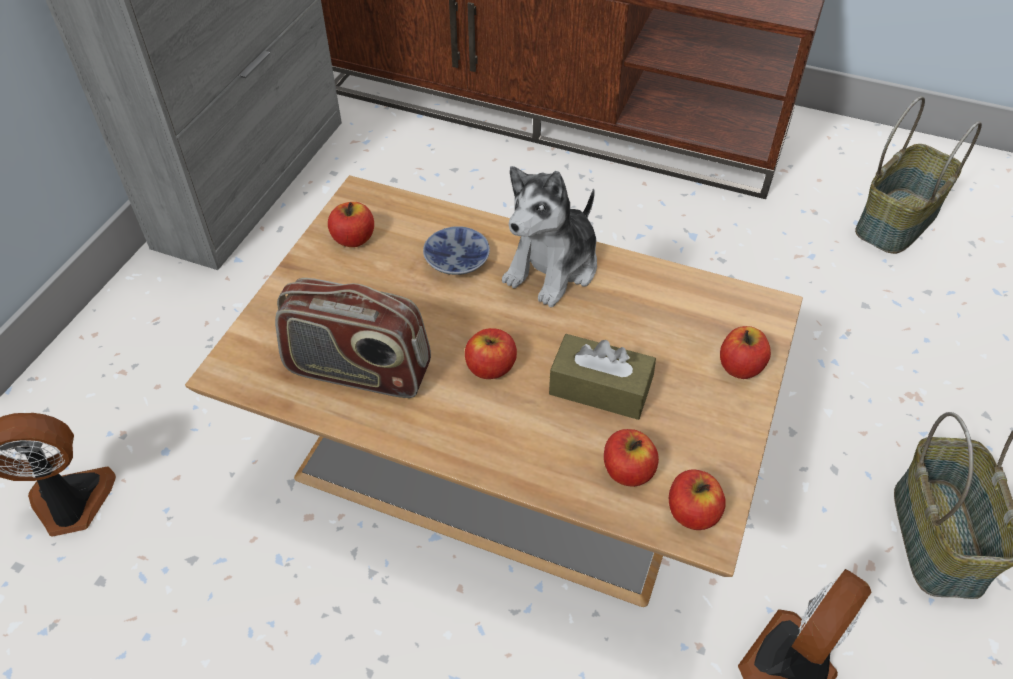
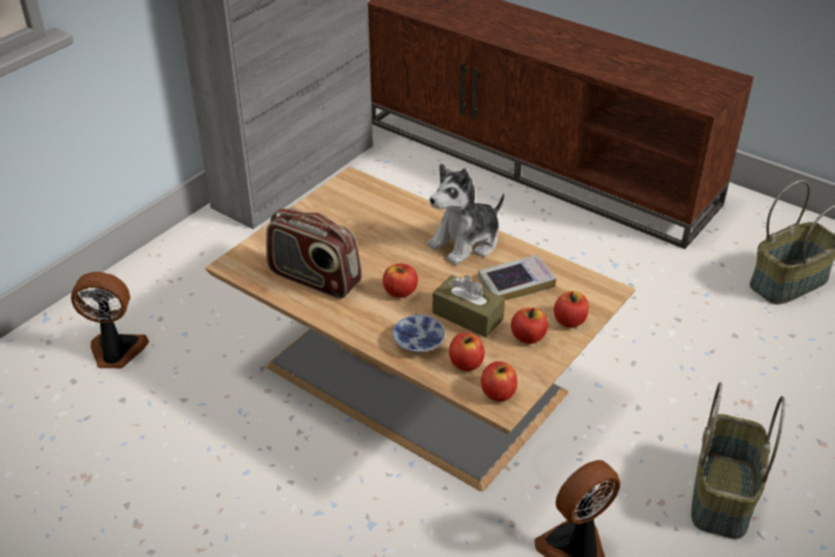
camera: 15 degrees right, 10 degrees down
(353, 239) = (338, 204): apple -> apple (528, 337)
(456, 262) = (401, 229): bowl -> bowl (417, 343)
(645, 319) = (516, 283): none -> book

